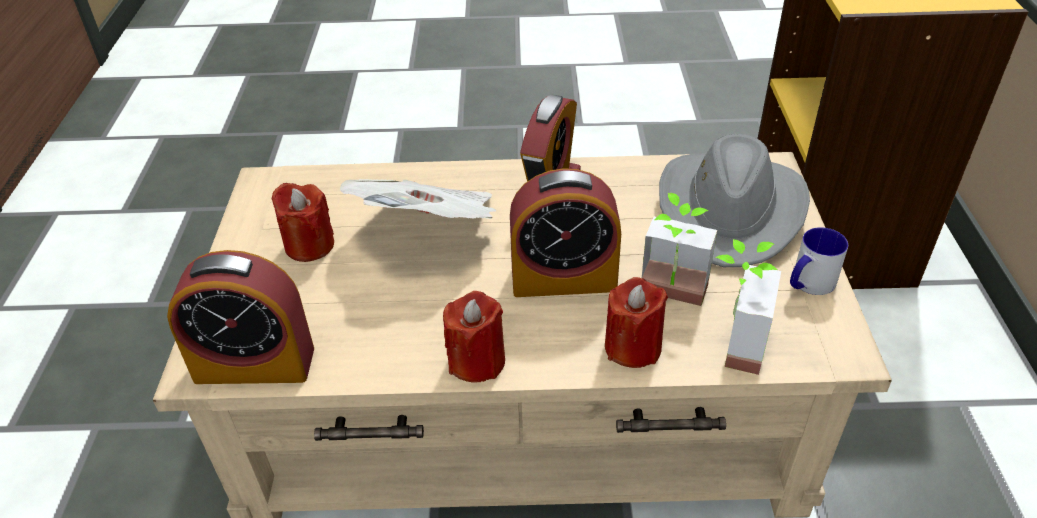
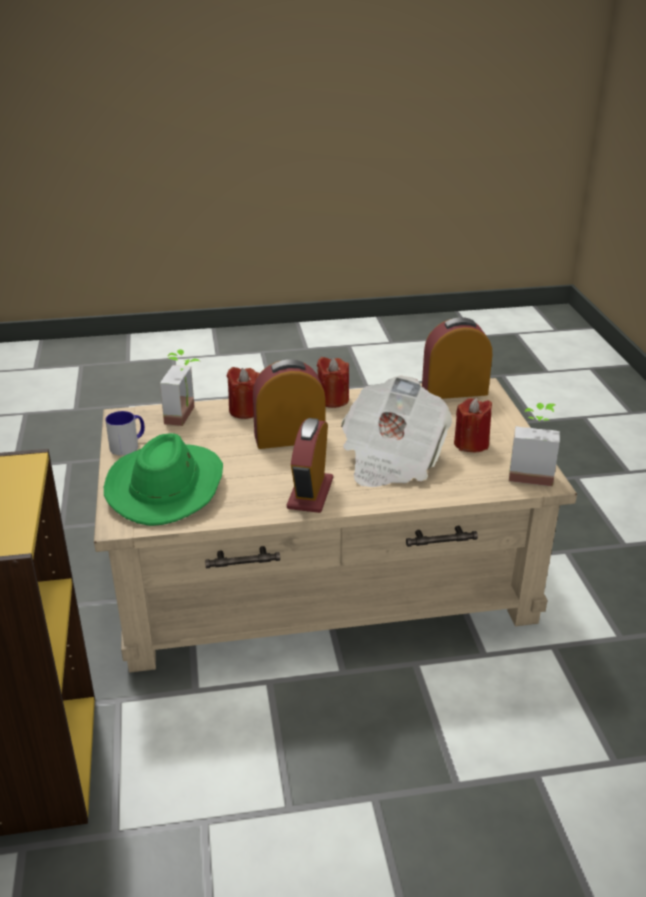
camera: 170 degrees right, 10 degrees down
(670, 297) = (220, 433): potted plant -> potted plant (531, 472)
(730, 210) = (166, 486): grey hat -> green hat

